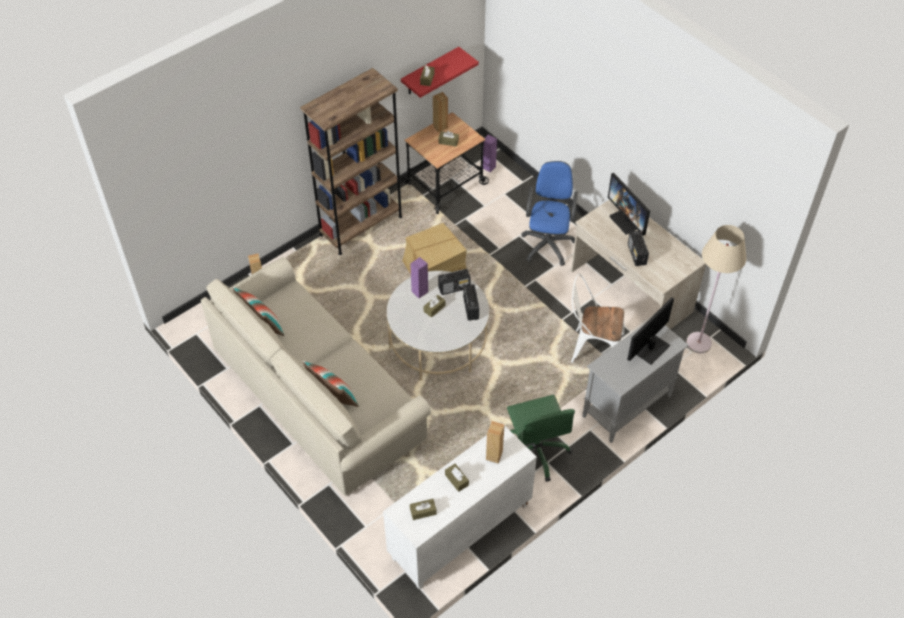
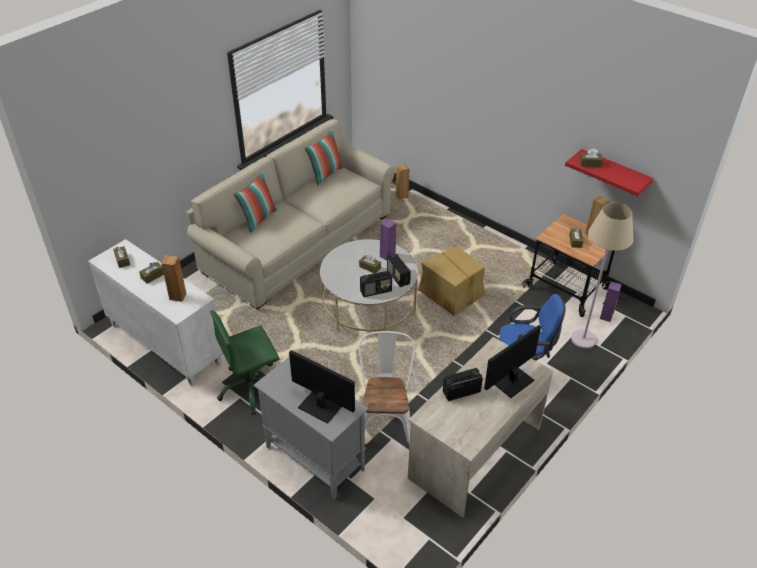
camera: 80 degrees right, 10 degrees down
(361, 226) = (488, 241): brown bookcase -> none
(699, 343) = (416, 525): beige floor lamp -> beige floor lamp (583, 339)

